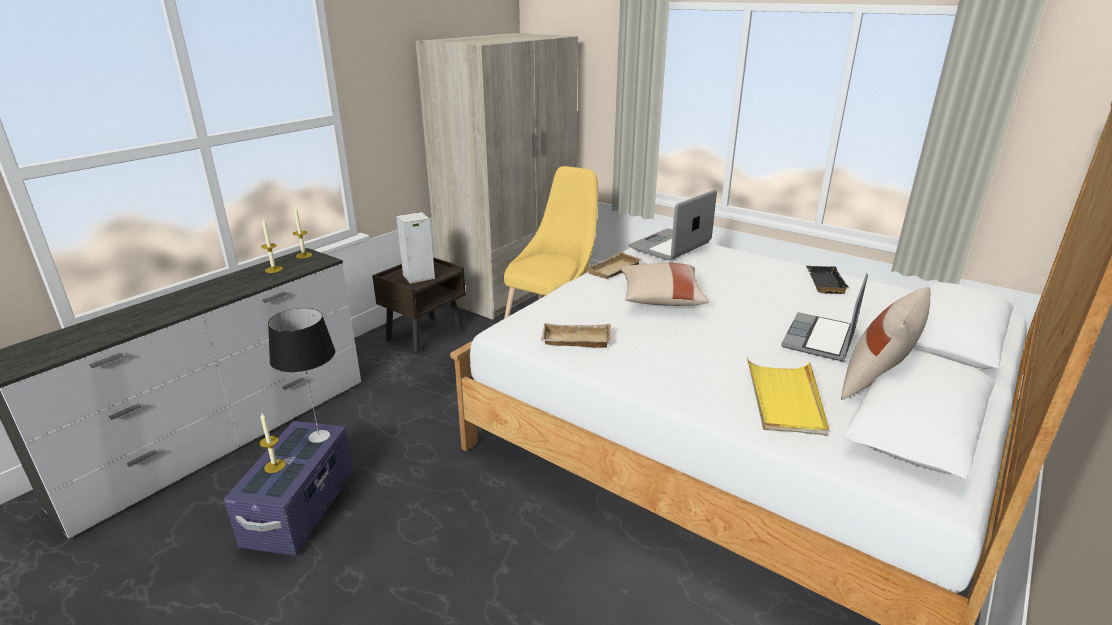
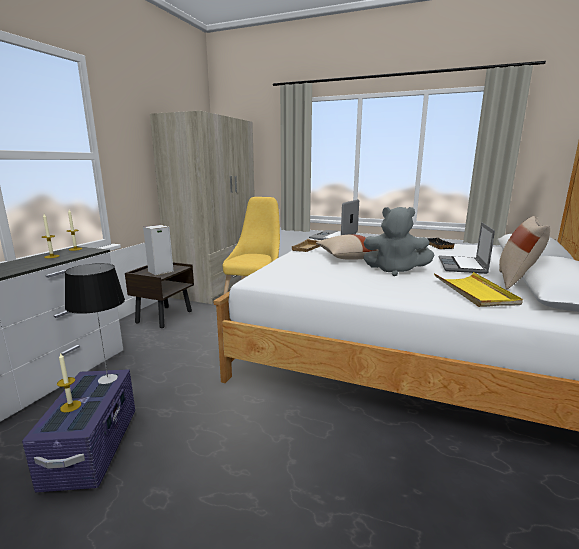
camera: 15 degrees left, 10 degrees down
(575, 341) = (310, 279): beige tray -> none
(706, 337) = (394, 270): none -> grey plush toy

